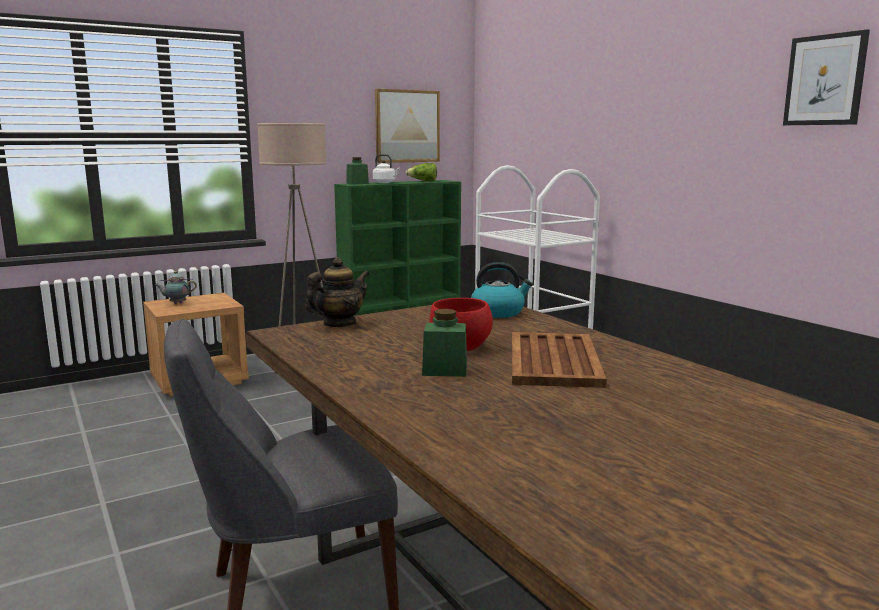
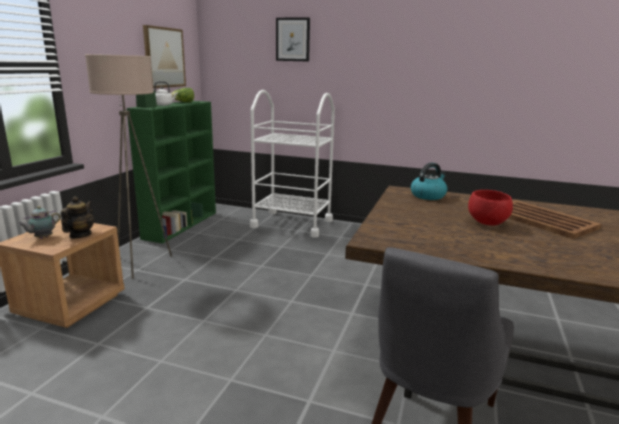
camera: 40 degrees left, 5 degrees up
(339, 324) = (382, 224): teapot -> teapot (80, 235)
(445, 370) = (527, 239): green jar -> none
(825, 80) = (490, 44): picture -> picture (293, 39)

